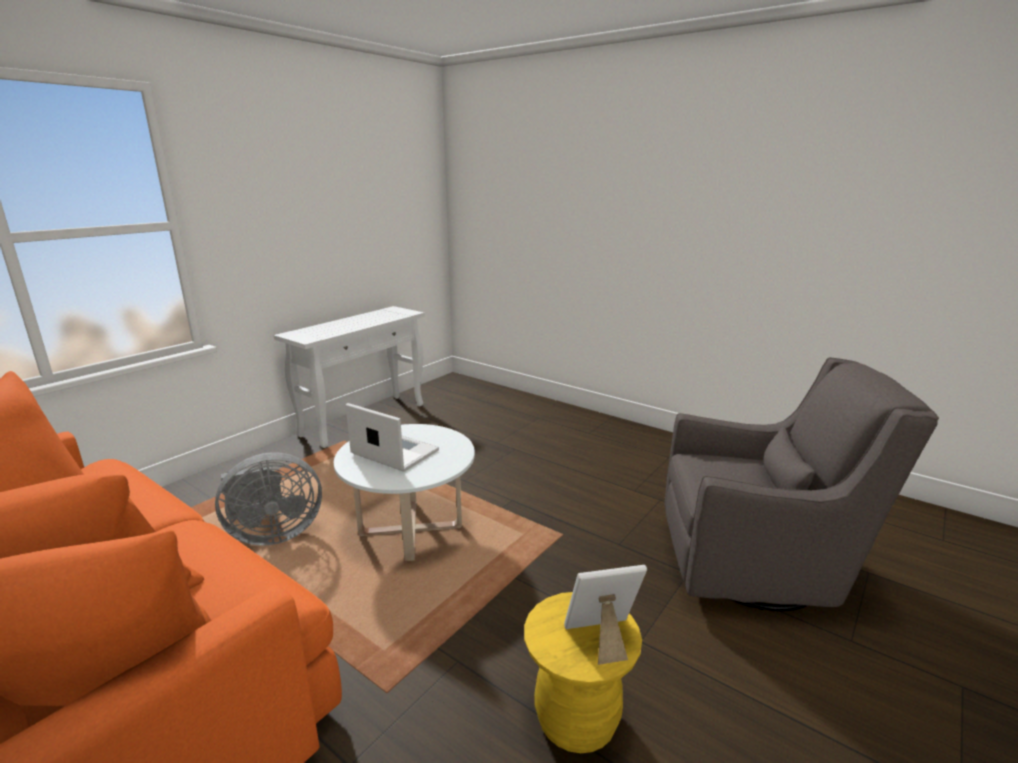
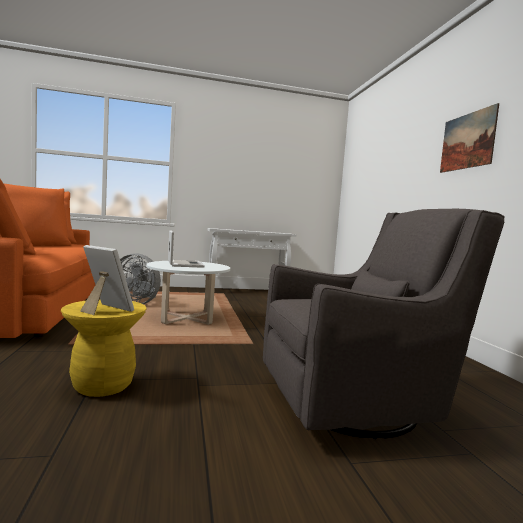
camera: 40 degrees right, 15 degrees down
(706, 206) = (467, 141): none -> picture
(759, 567) = (357, 403): grey armchair -> grey armchair turned 60 degrees counterclockwise

